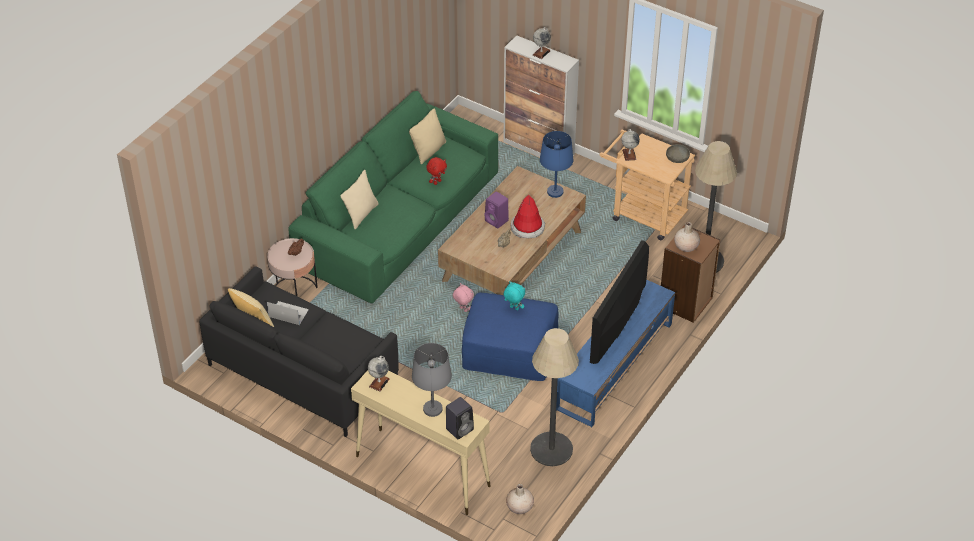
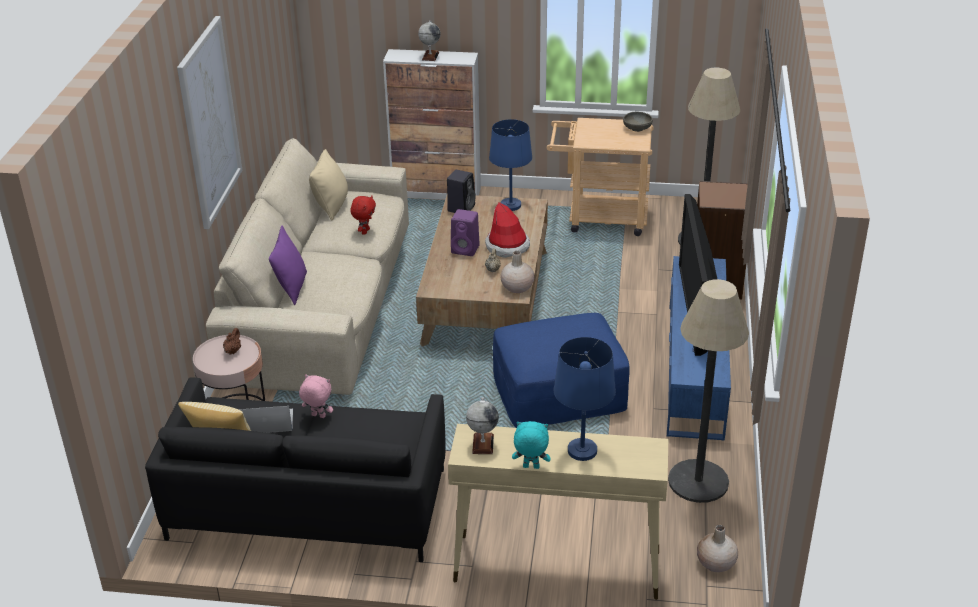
camera: 25 degrees left, 10 degrees down
(321, 94) = (209, 122): none -> picture
(361, 214) = (292, 288): beige pillow -> purple pillow
(400, 221) = (324, 301): green sofa -> beige sofa
(432, 409) = (581, 451): grey table lamp -> blue table lamp
(460, 428) = (638, 461): black speaker -> black speaker (461, 208)
(463, 309) = (469, 367): pink plush toy -> pink plush toy (318, 416)
(513, 308) = (558, 328): turquoise plush toy -> turquoise plush toy (530, 467)
(629, 154) = (582, 137): globe -> none
(686, 246) = (721, 199): beige vase -> beige vase (517, 287)

